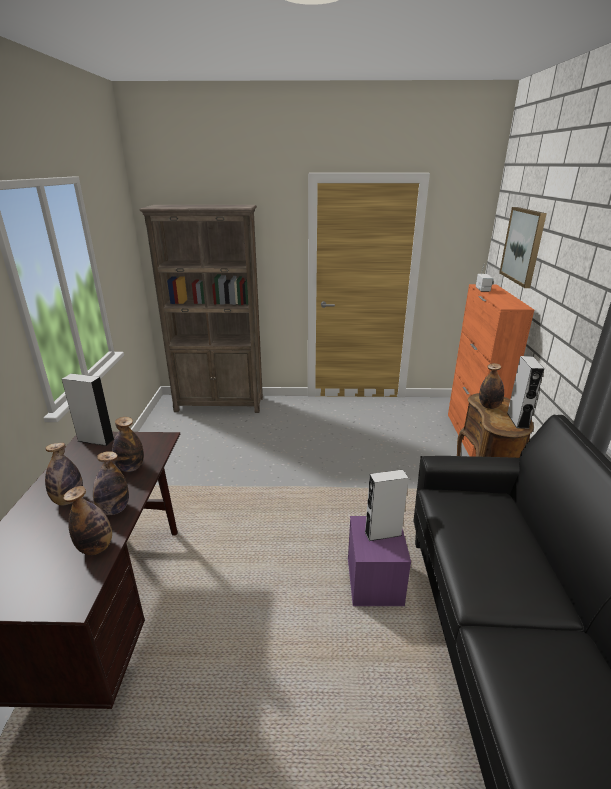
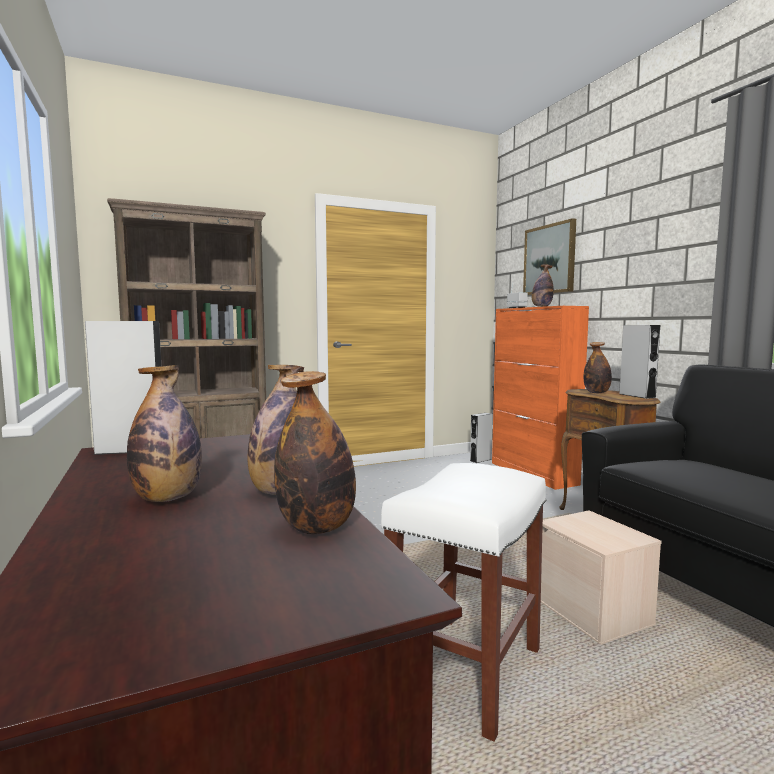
camera: 25 degrees left, 20 degrees down
(130, 467) = (243, 460): bottle -> bottle (541, 306)
(261, 593) = (466, 672): none -> white stool
(375, 581) = (594, 612): purple storage box -> beige storage box
(383, 533) = (595, 526): grey speaker -> grey speaker (480, 460)

